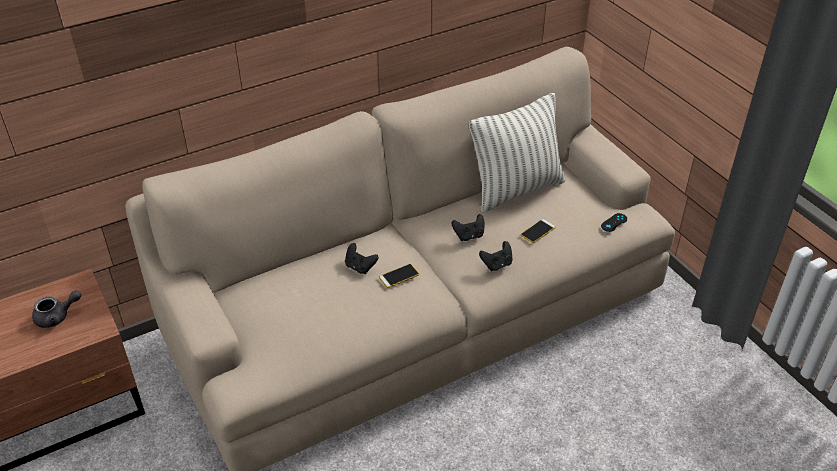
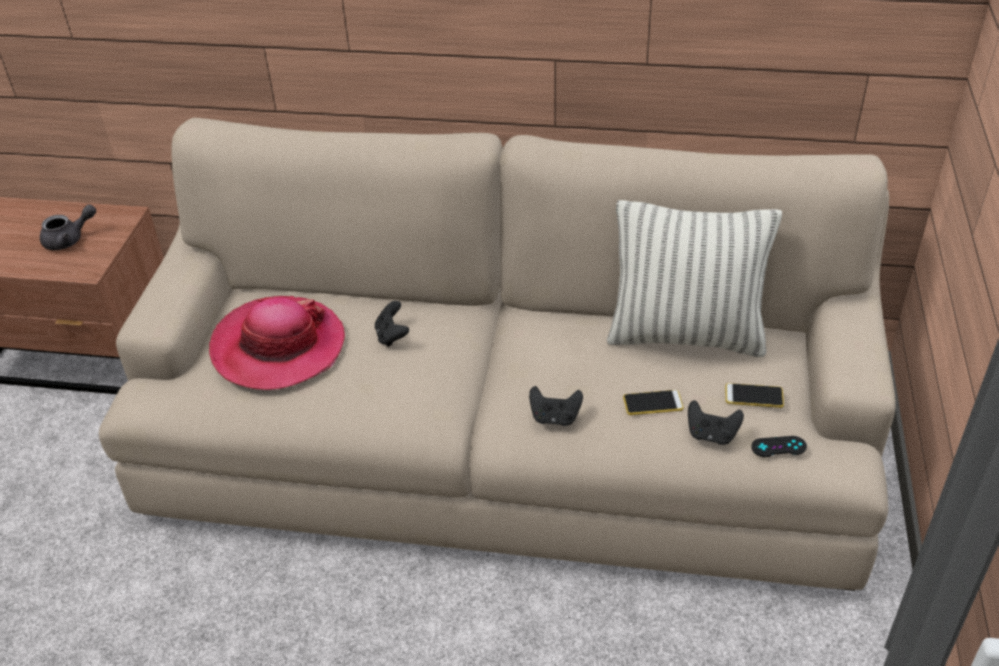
camera: 40 degrees right, 0 degrees up
(57, 317) = (69, 240): grey teapot -> grey teapot turned 45 degrees counterclockwise
(297, 308) = (278, 347): none -> hat
(399, 276) = (421, 369): phone -> phone (754, 396)
(469, 236) = (558, 364): black game controller -> black game controller (711, 435)

